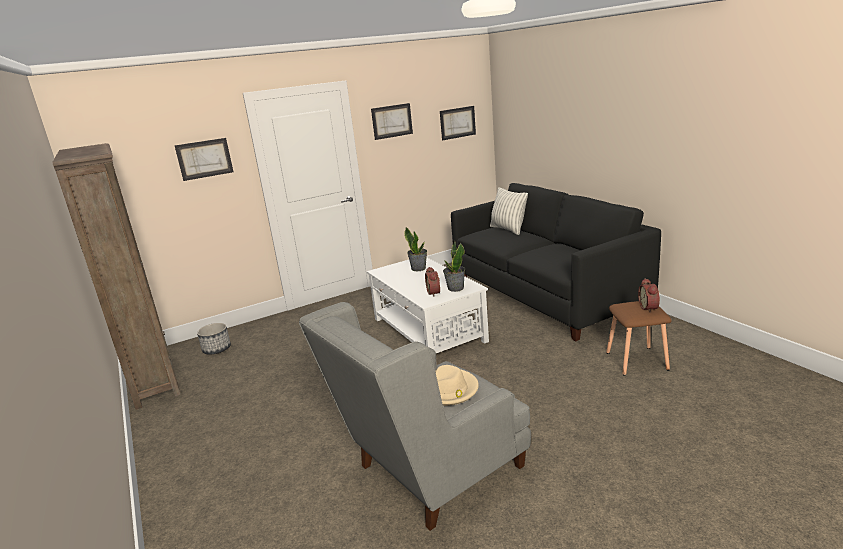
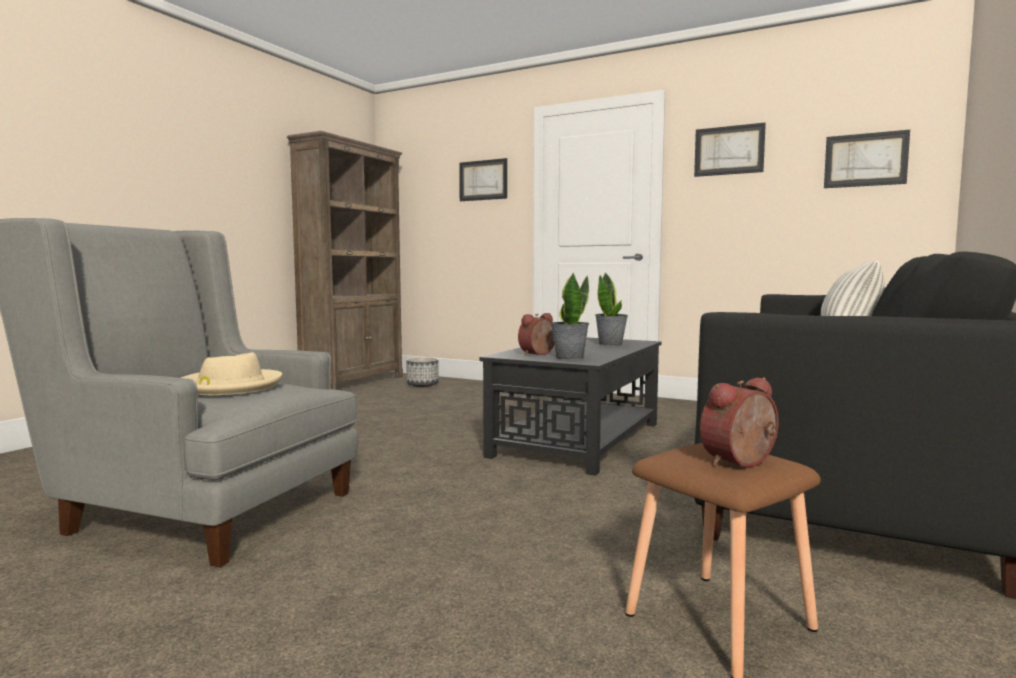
camera: 55 degrees right, 15 degrees down
(428, 330) = (577, 439): white coffee table -> black coffee table

